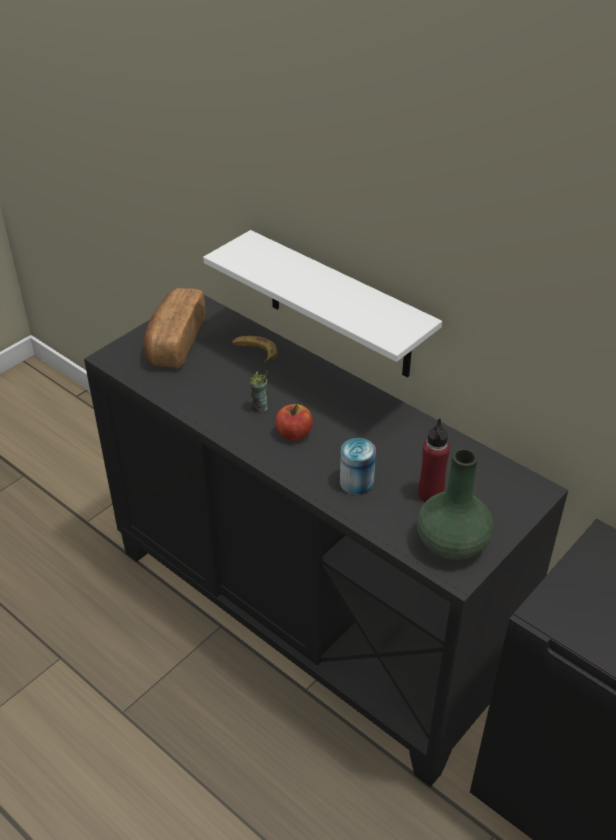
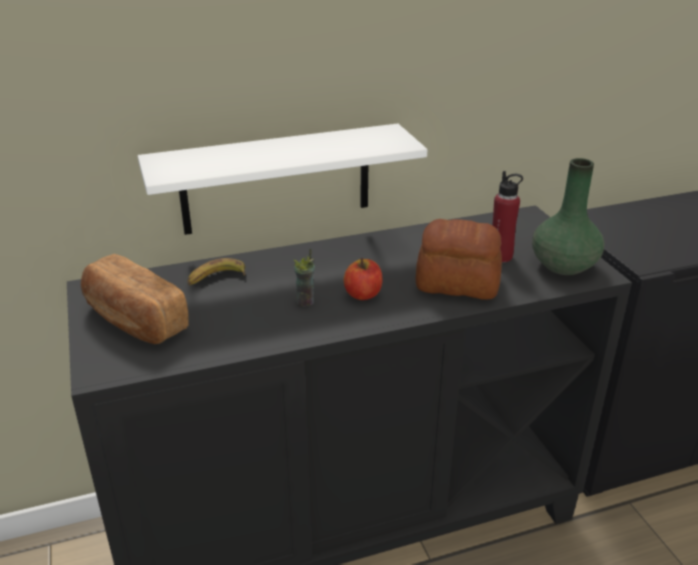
camera: 60 degrees left, 10 degrees down
(356, 482) = (458, 284): can -> bread

